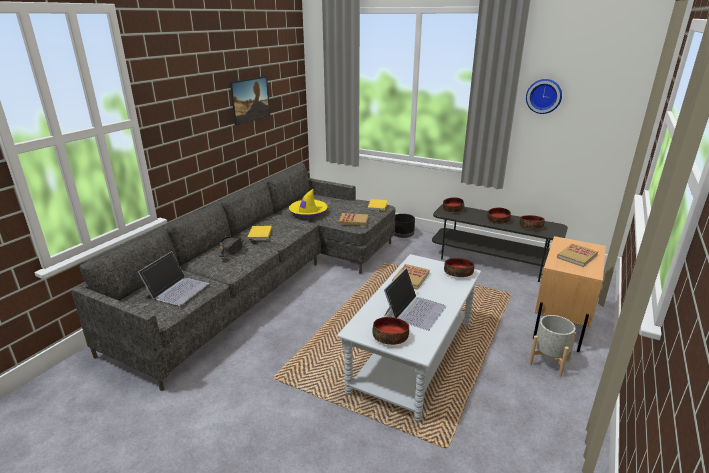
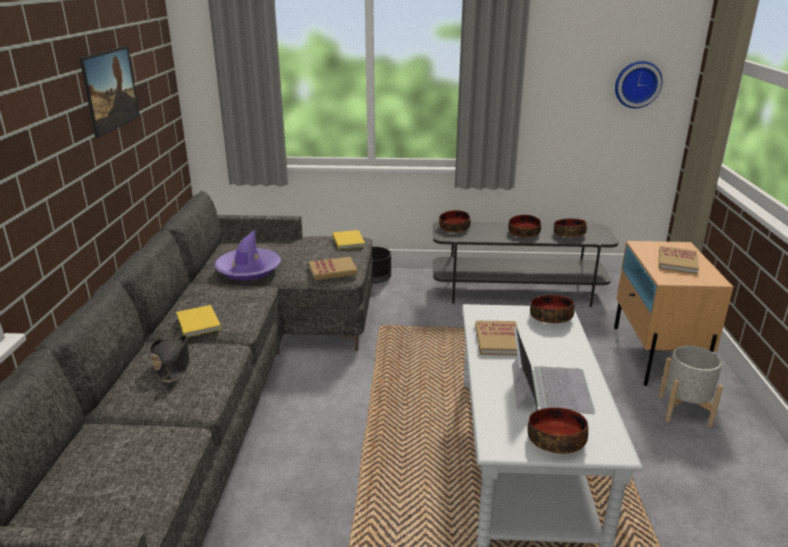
camera: 25 degrees left, 0 degrees up
(177, 289) = (123, 465): laptop -> none
(308, 212) = (248, 270): yellow hat -> purple hat
(544, 96) = (558, 53): wall clock -> wall clock (637, 84)

